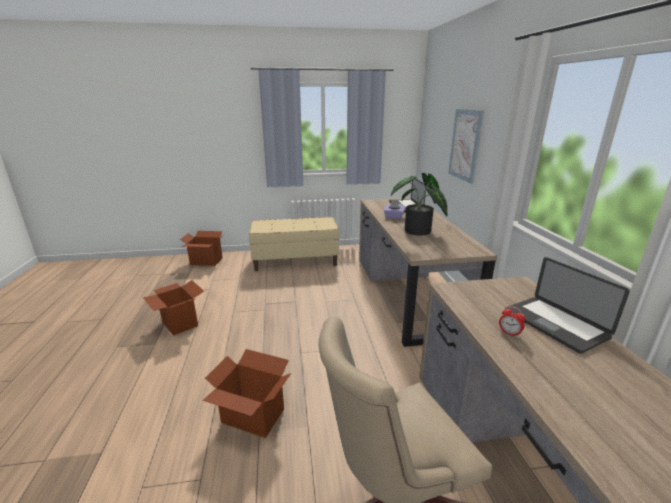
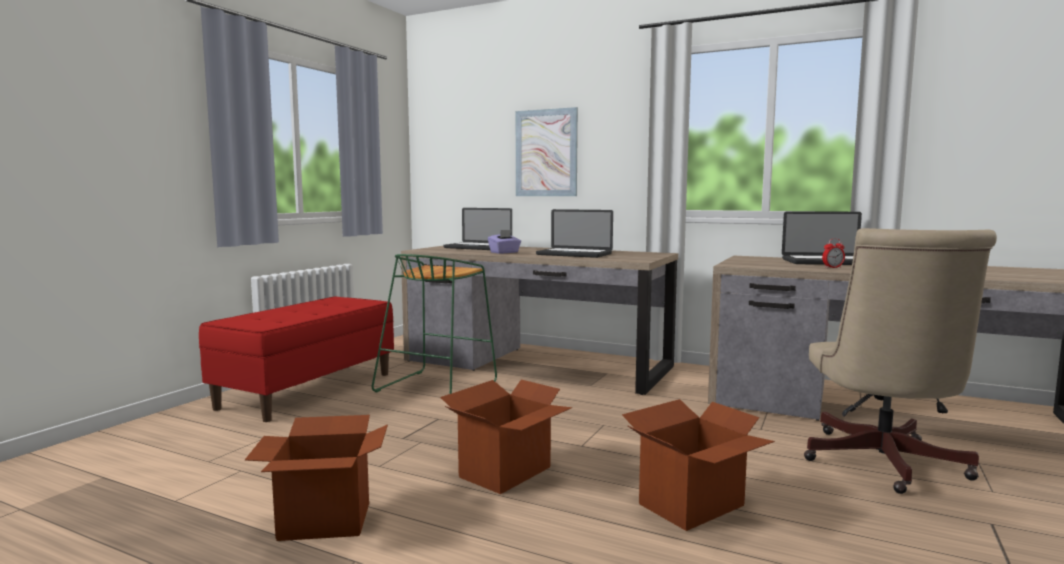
camera: 55 degrees left, 15 degrees down
(206, 261) = (99, 452): cardboard box -> cardboard box (506, 472)
(295, 261) = (308, 390): beige bench -> red bench
(335, 283) = (436, 386): none -> green stool
(418, 232) = (574, 254): potted plant -> laptop

